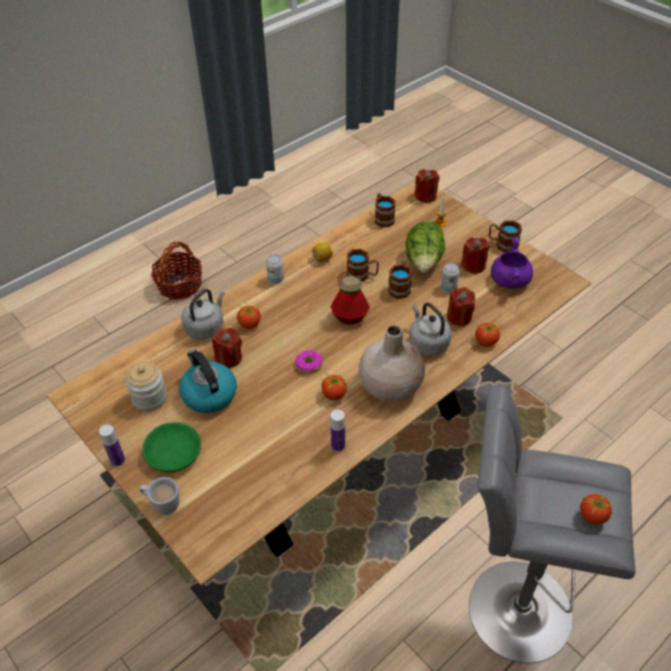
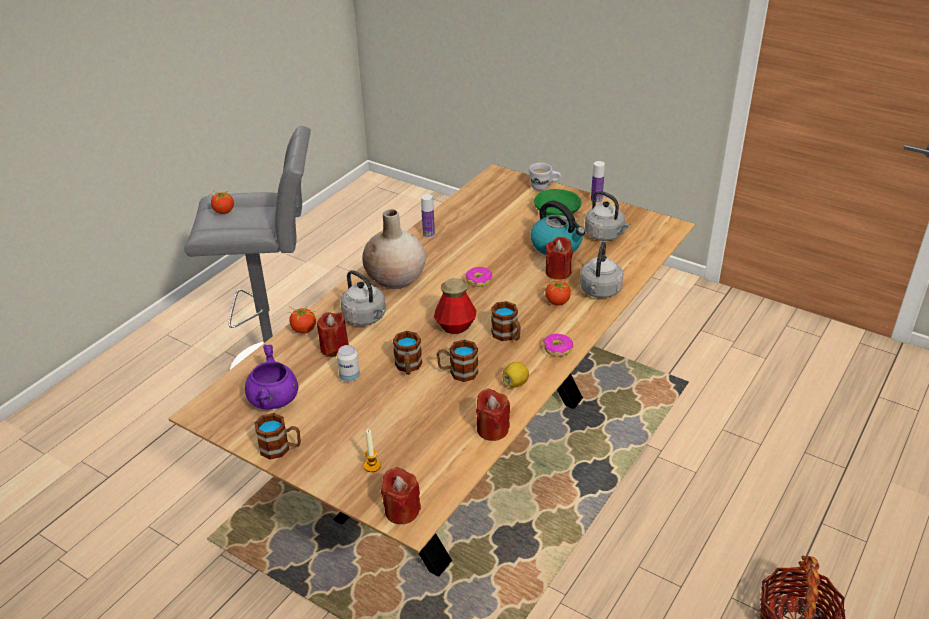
camera: 165 degrees right, 10 degrees down
(149, 398) = (605, 235): jar -> grey kettle
(275, 279) = (558, 349): can -> donut
(333, 394) = (445, 264): tomato -> none
(383, 218) = (457, 458): mug -> mug (507, 336)
(424, 262) = (385, 402): lettuce -> none
(473, 266) = (320, 410): red candle -> red candle (492, 429)

